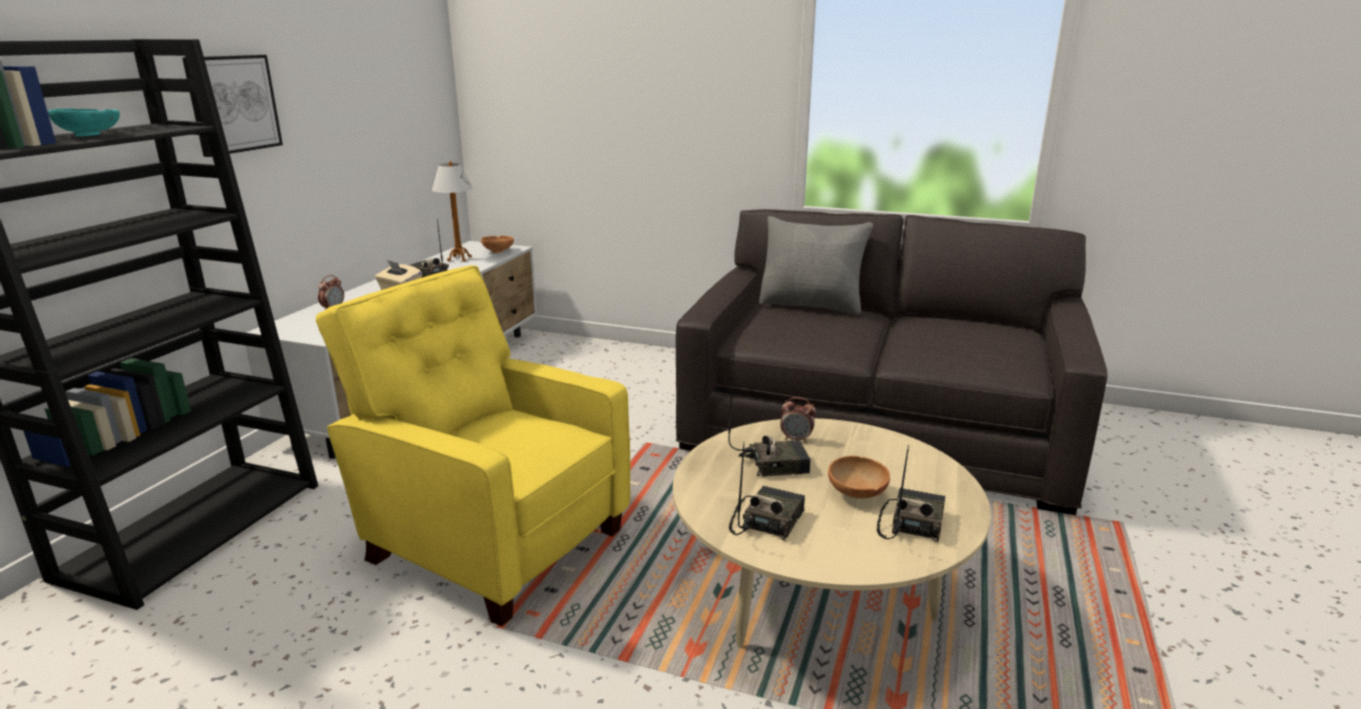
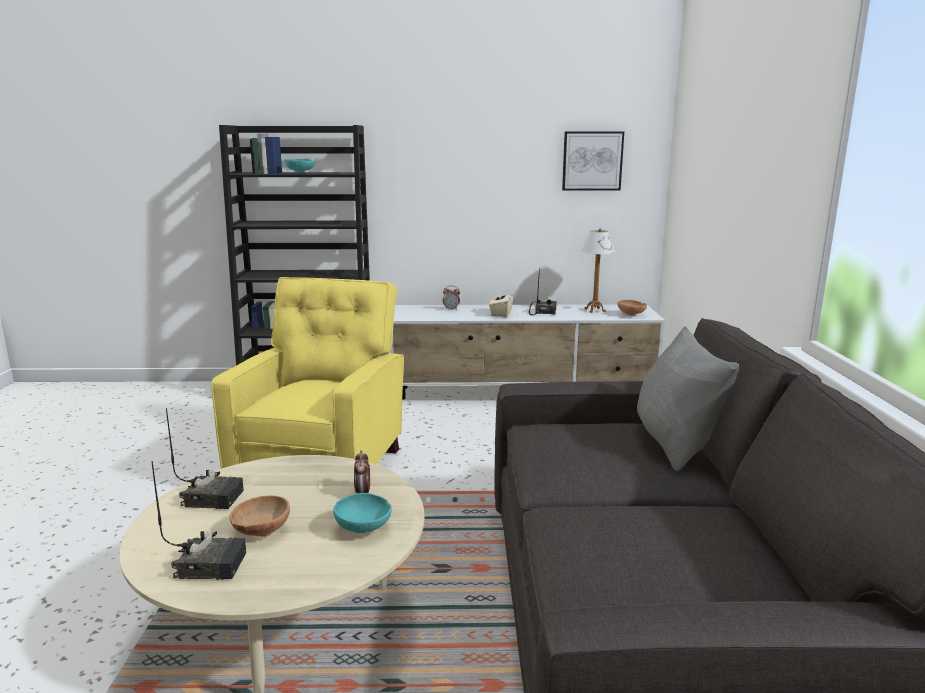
camera: 70 degrees right, 5 degrees down
(232, 104) = (424, 166): picture -> picture (592, 161)
(774, 463) = (311, 489): radio -> none
(867, 445) = (364, 529): none -> turquoise bowl

